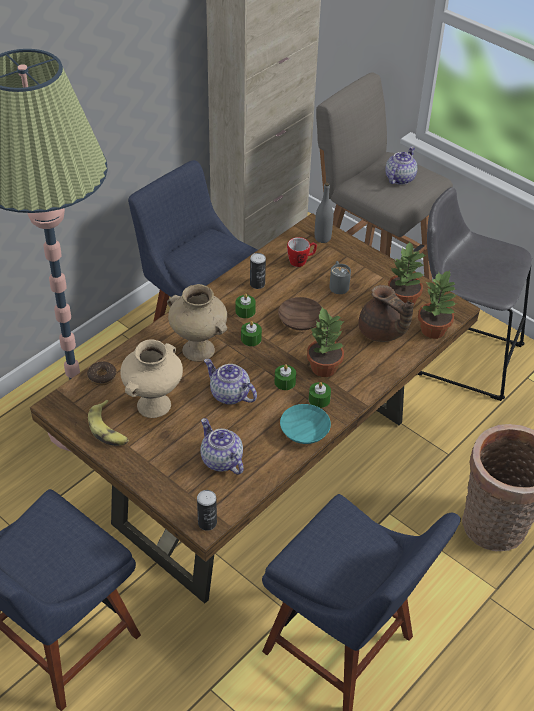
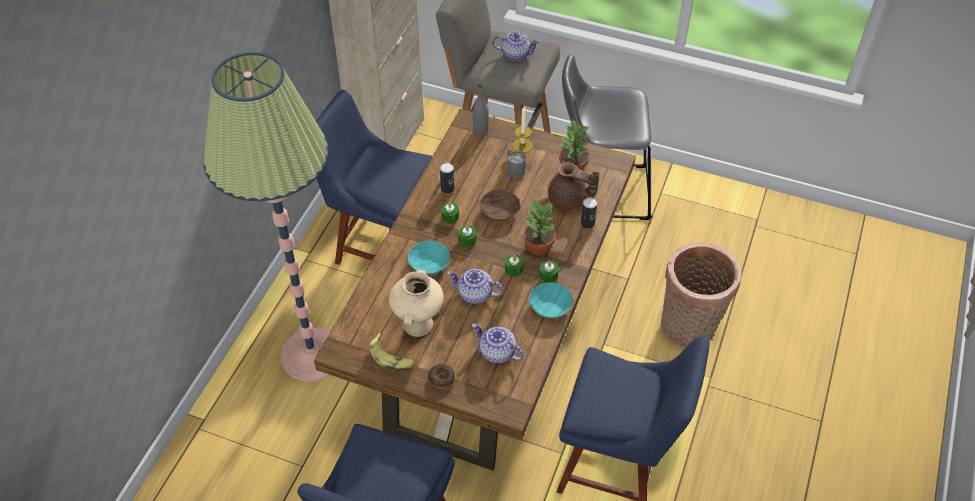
camera: 20 degrees left, 5 degrees up
(102, 376) = (361, 313): donut -> donut (441, 378)
(199, 350) = (430, 263): beige vase -> turquoise bowl
(207, 523) = (513, 408): can -> can (587, 223)
(301, 261) = (473, 156): mug -> none
(359, 264) = (522, 145): none -> candle
(399, 178) = (516, 54): teapot -> teapot turned 90 degrees clockwise
(434, 330) = (609, 186): potted plant -> none

